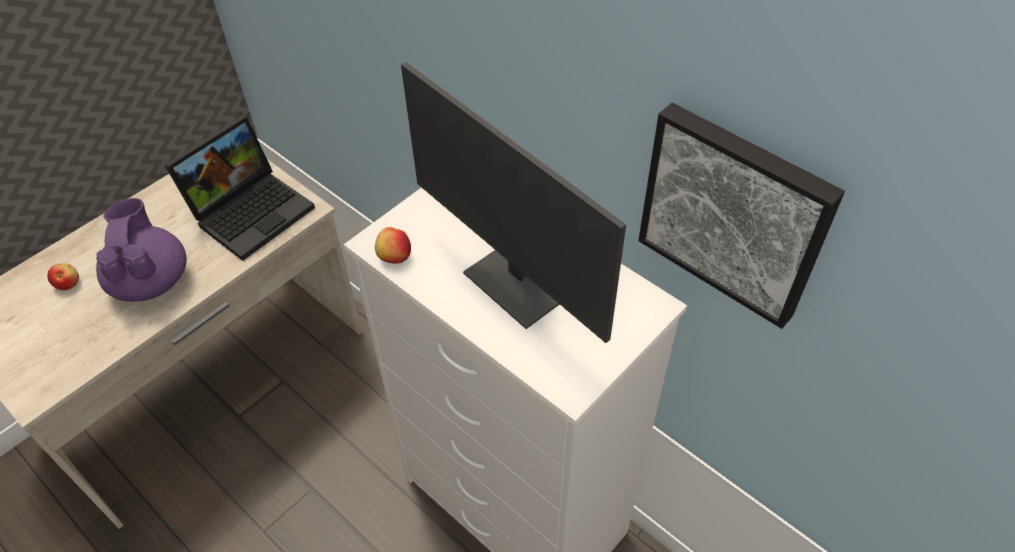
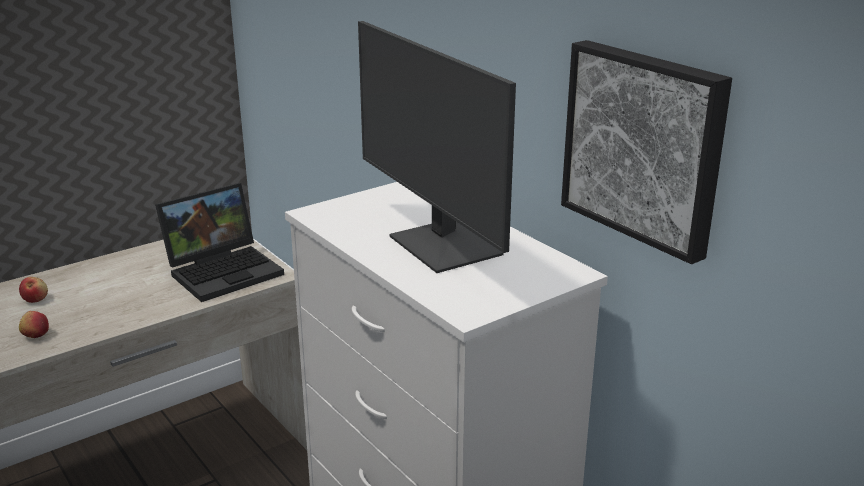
camera: 10 degrees right, 25 degrees down
(151, 280) = (111, 305): purple teapot -> none
(394, 256) = (328, 221): apple -> apple (36, 335)

